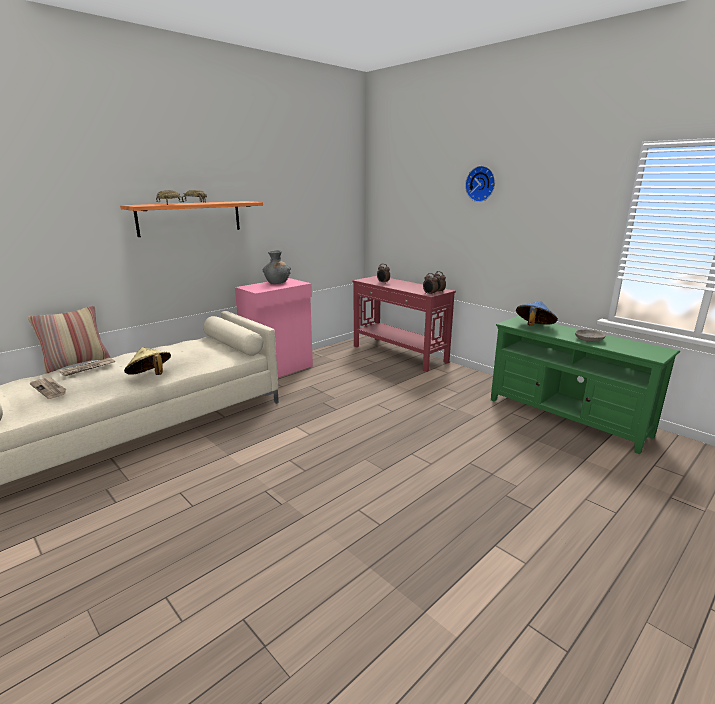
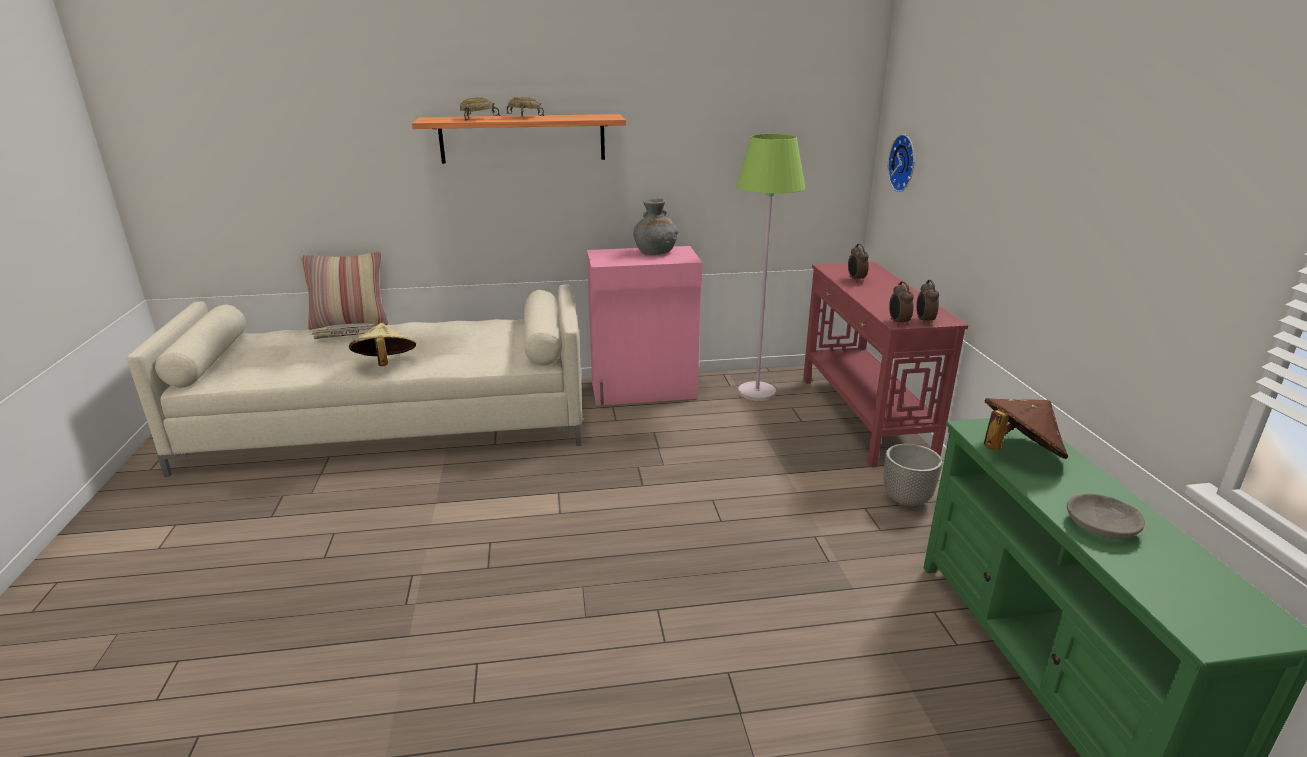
camera: 35 degrees right, 5 degrees up
(49, 389) = (282, 352): newspaper -> none
(339, 356) = (757, 392): none -> green floor lamp
(455, 379) = (907, 500): none -> planter
(481, 184) = (1040, 107): wall clock -> wall clock (905, 163)
(534, 327) = (1018, 453): blue hat -> brown hat

